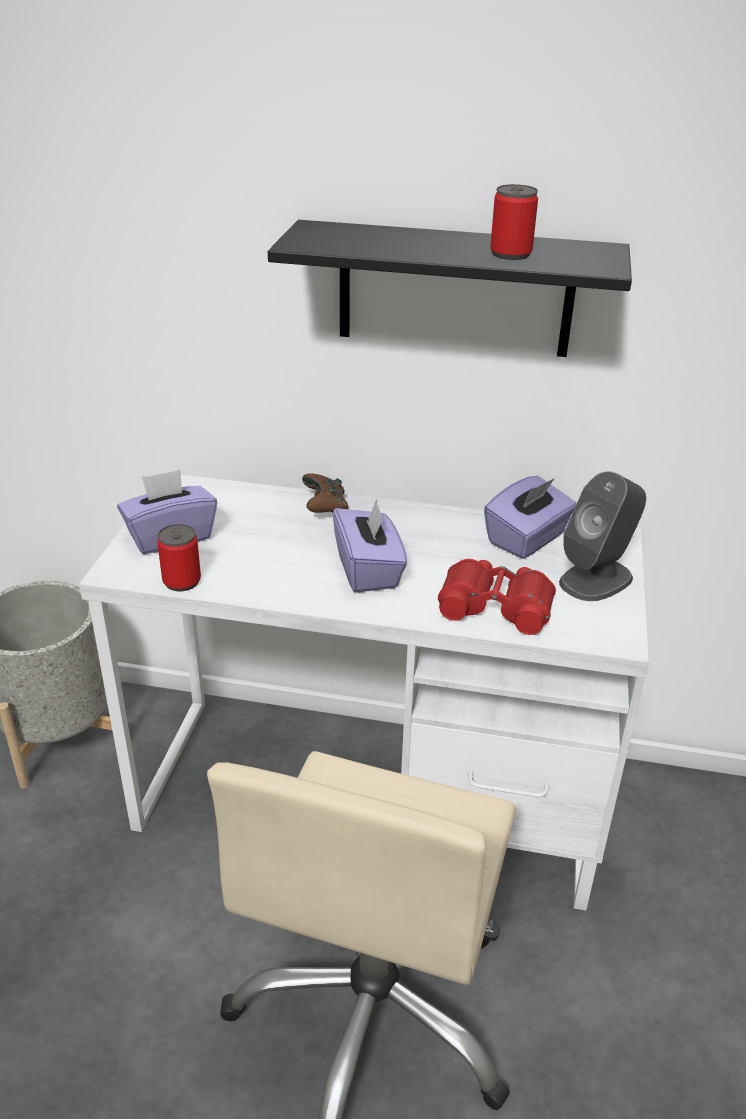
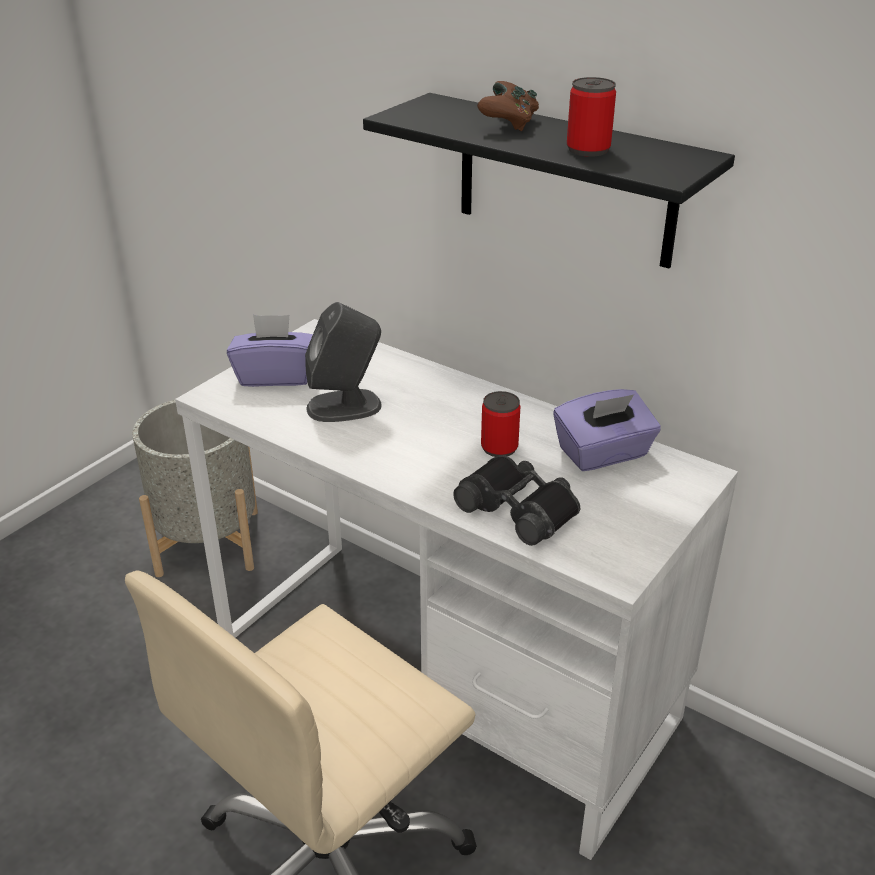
camera: 25 degrees right, 0 degrees up
(182, 581) = (256, 417): can -> can (499, 448)
(325, 509) = (429, 381): brown game controller -> brown game controller (509, 123)
(368, 570) = (424, 446): purple tissue box -> none
(496, 605) = (519, 509): red binoculars -> black binoculars
(596, 579) = (644, 510): grey speaker -> grey speaker (345, 406)

